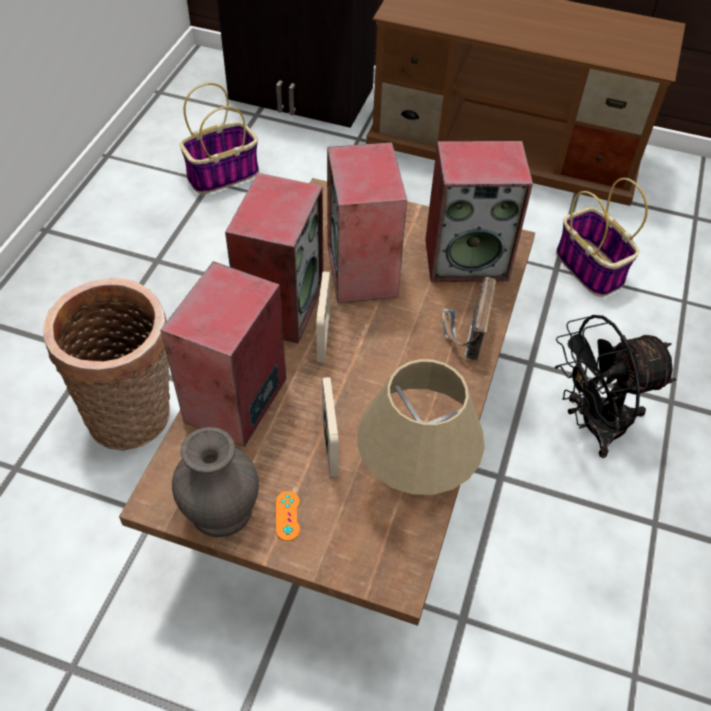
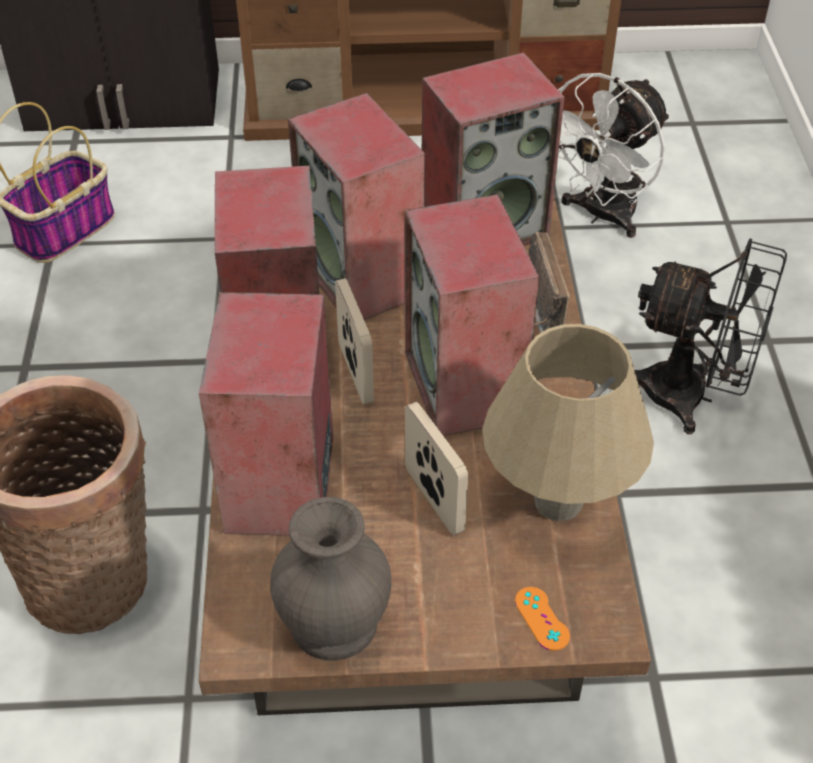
camera: 20 degrees left, 5 degrees down
(287, 515) = (424, 600): orange game controller -> orange game controller (542, 618)
(393, 372) = (466, 386): none -> speaker
(590, 268) = (601, 215): basket -> white fan
(592, 425) = (692, 397): black fan -> black fan turned 120 degrees counterclockwise

